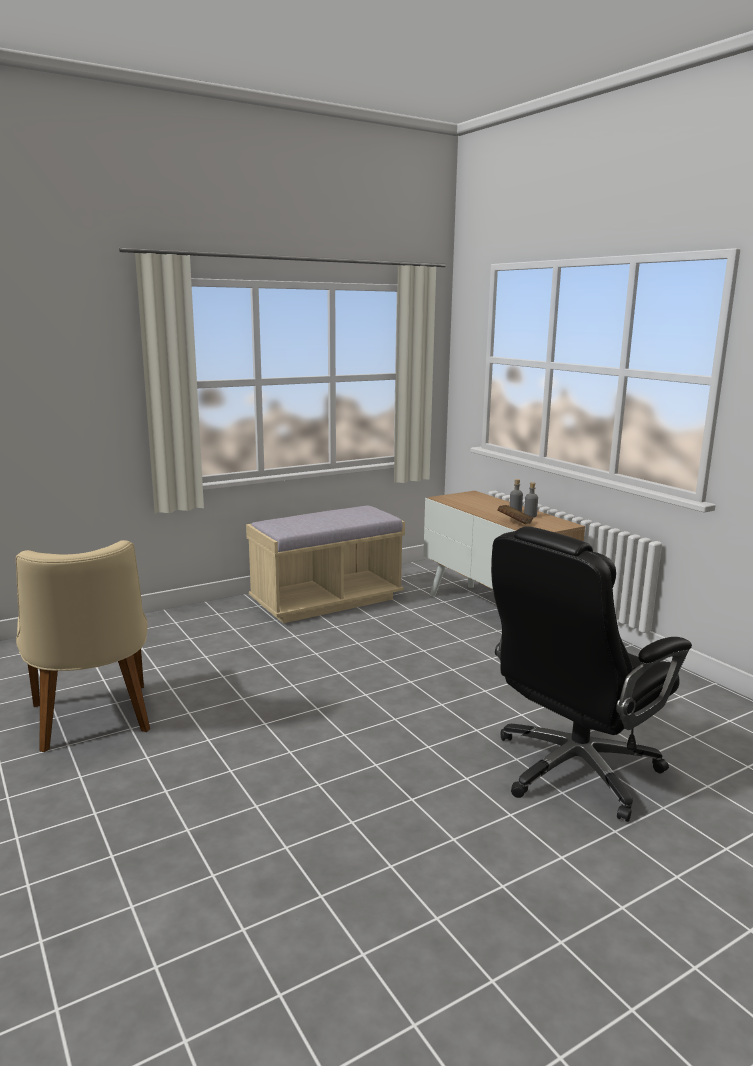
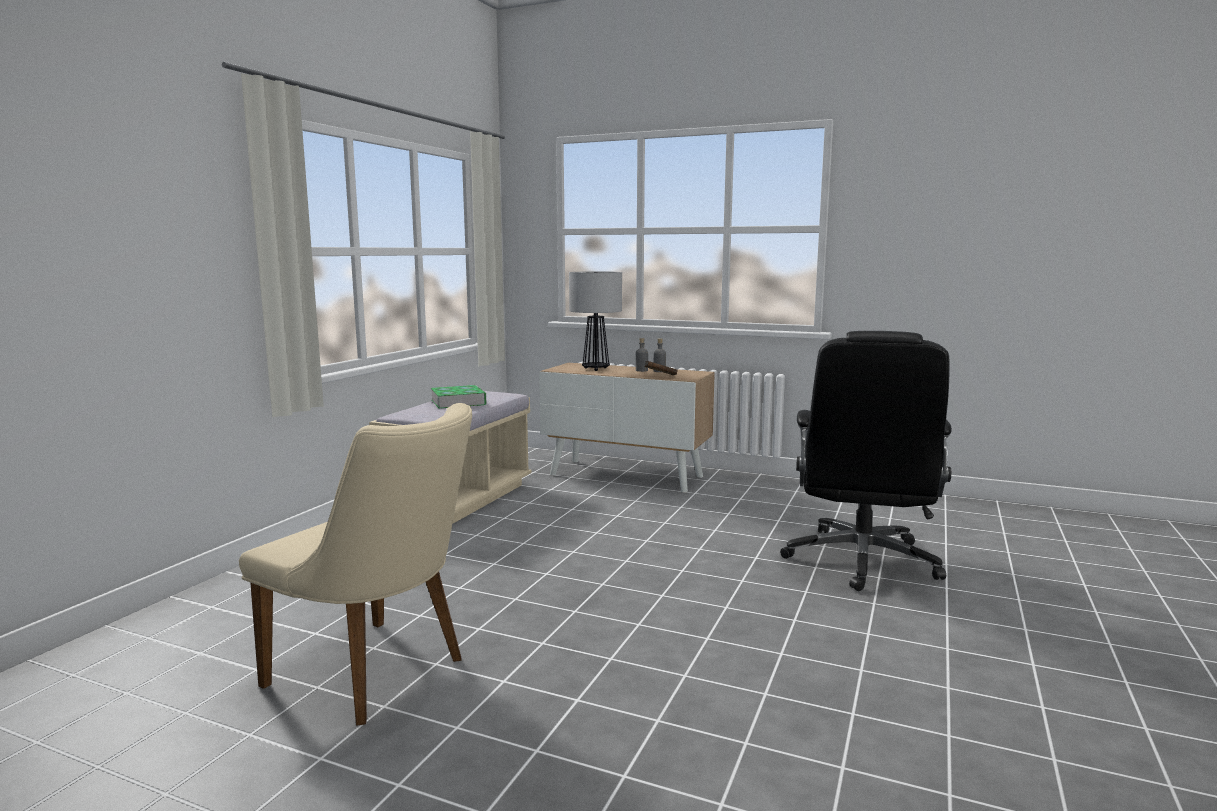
camera: 35 degrees left, 5 degrees down
(327, 517) = (458, 402): none -> book
(477, 503) = (595, 369): none -> table lamp

